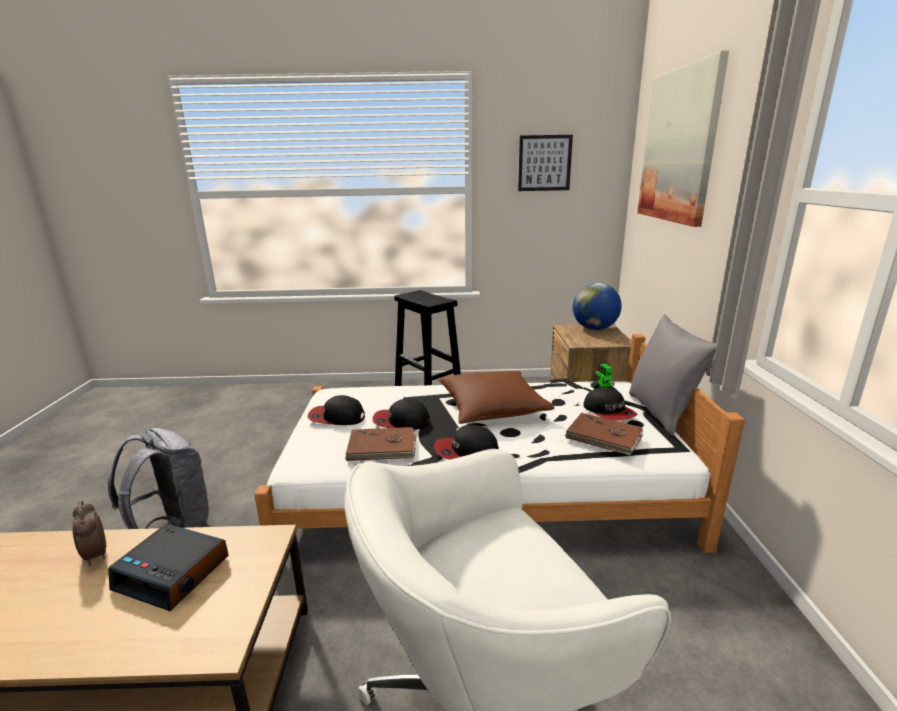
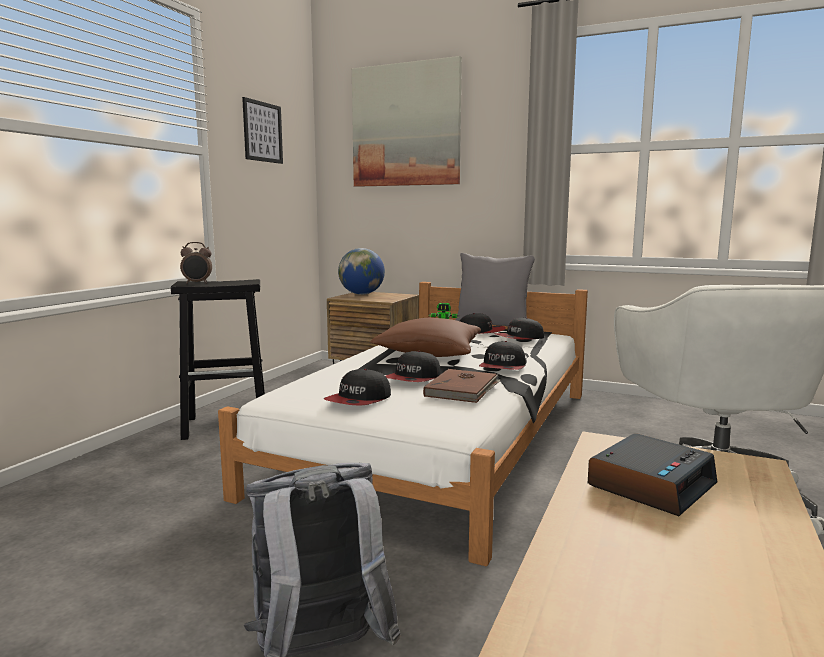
camera: 65 degrees left, 10 degrees down
(95, 556) = (601, 534): alarm clock -> alarm clock (197, 283)
(604, 437) = (519, 338): brown book -> cap

